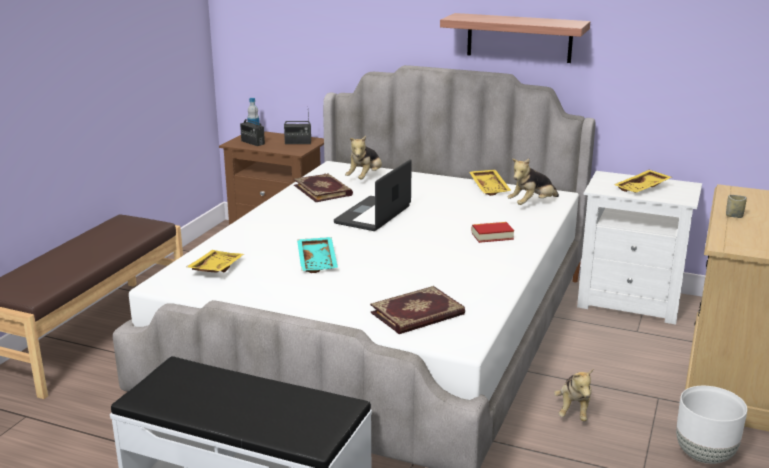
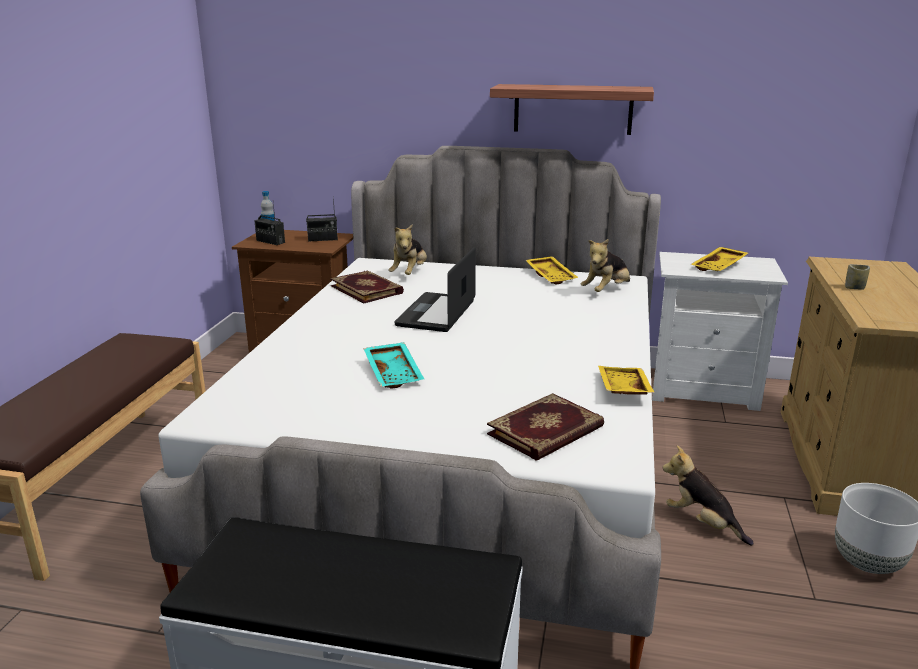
camera: 10 degrees left, 0 degrees up
(215, 268) = (267, 392): yellow tray -> yellow tray (622, 389)
(492, 236) = (583, 328): book -> none
(574, 410) = (702, 523): plush toy -> plush toy turned 135 degrees clockwise

